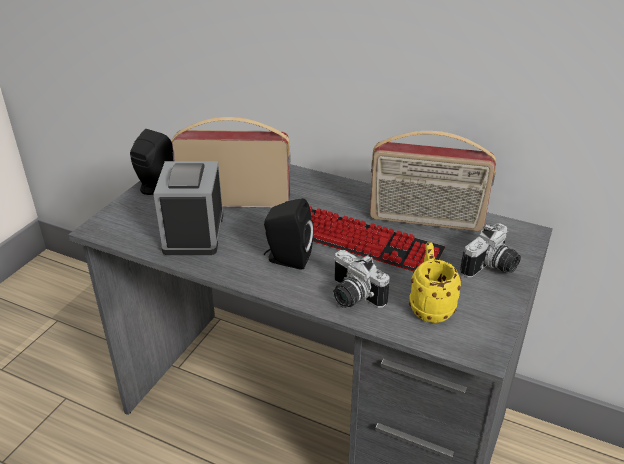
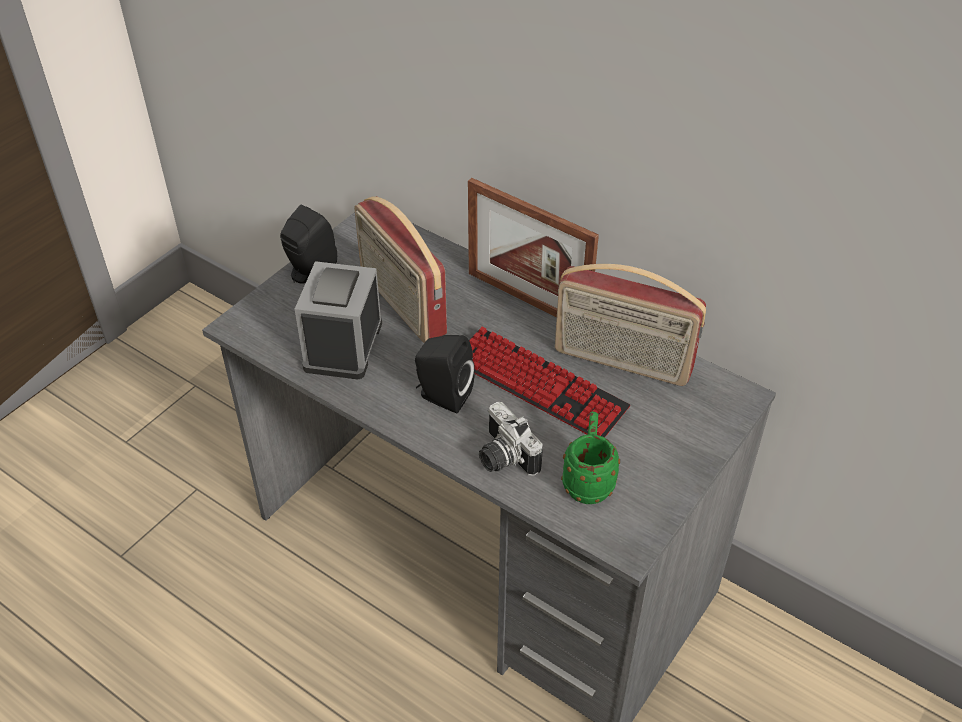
camera: 10 degrees right, 10 degrees up
(236, 200) = (401, 304): radio -> radio turned 135 degrees counterclockwise
(337, 188) = (527, 300): none -> picture frame
(429, 306) = (588, 481): yellow mug -> green mug
(492, 268) = (679, 440): camera -> none

